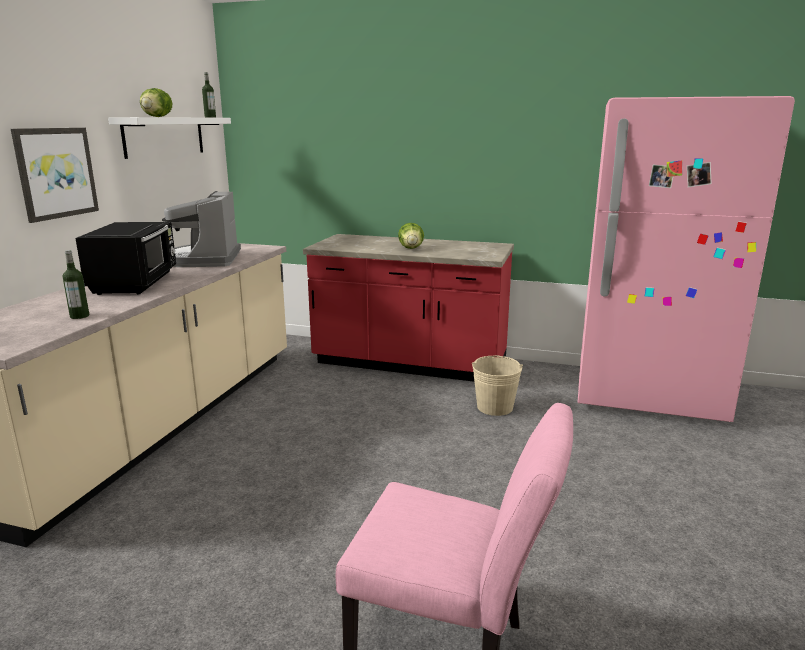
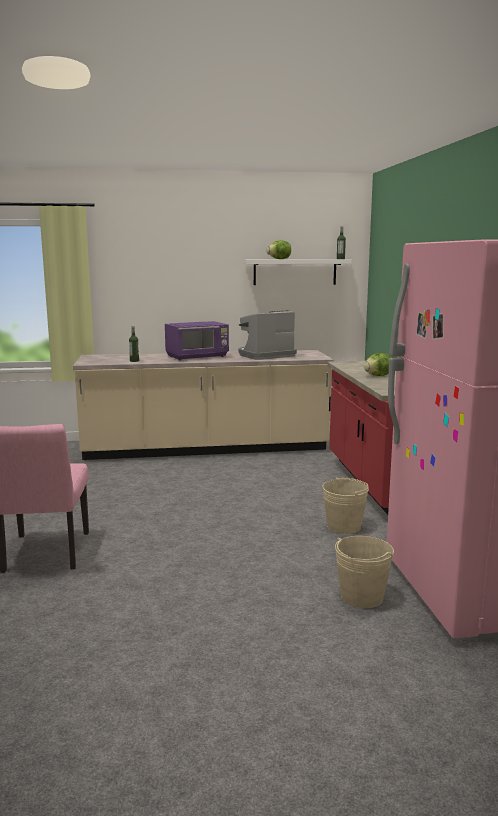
camera: 65 degrees right, 5 degrees down
(56, 173) = (198, 290): picture -> none
(136, 283) = (198, 357): black microwave -> purple microwave
(645, 440) = (361, 597): none -> beige bucket

